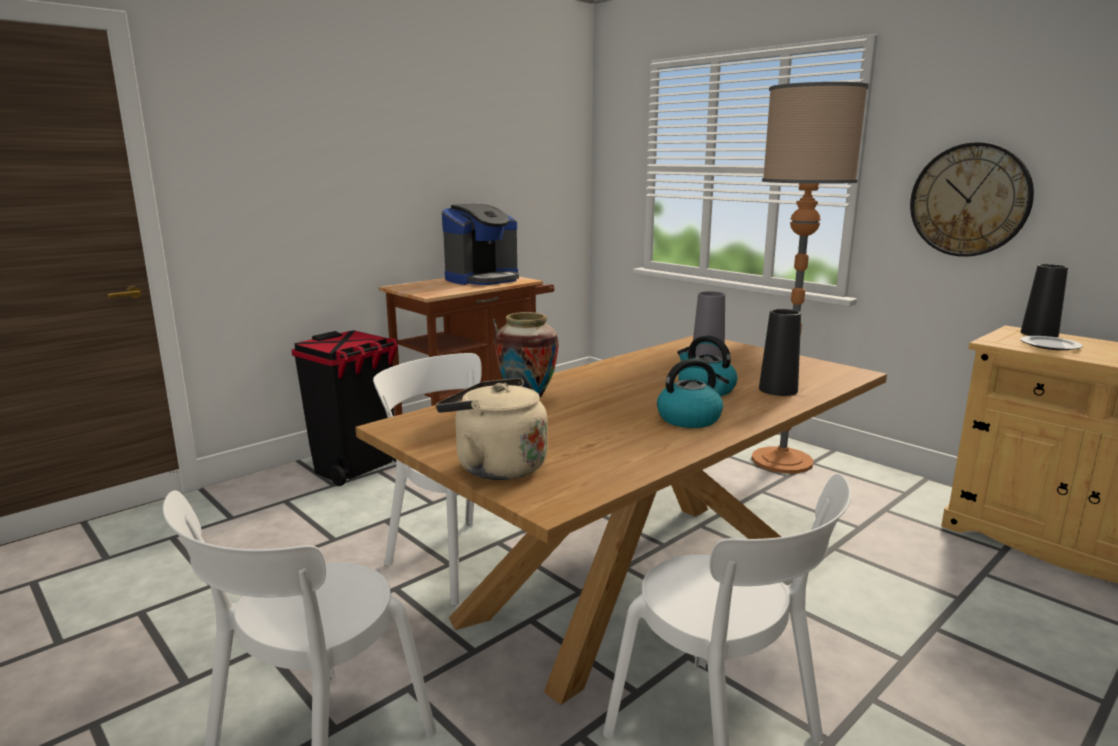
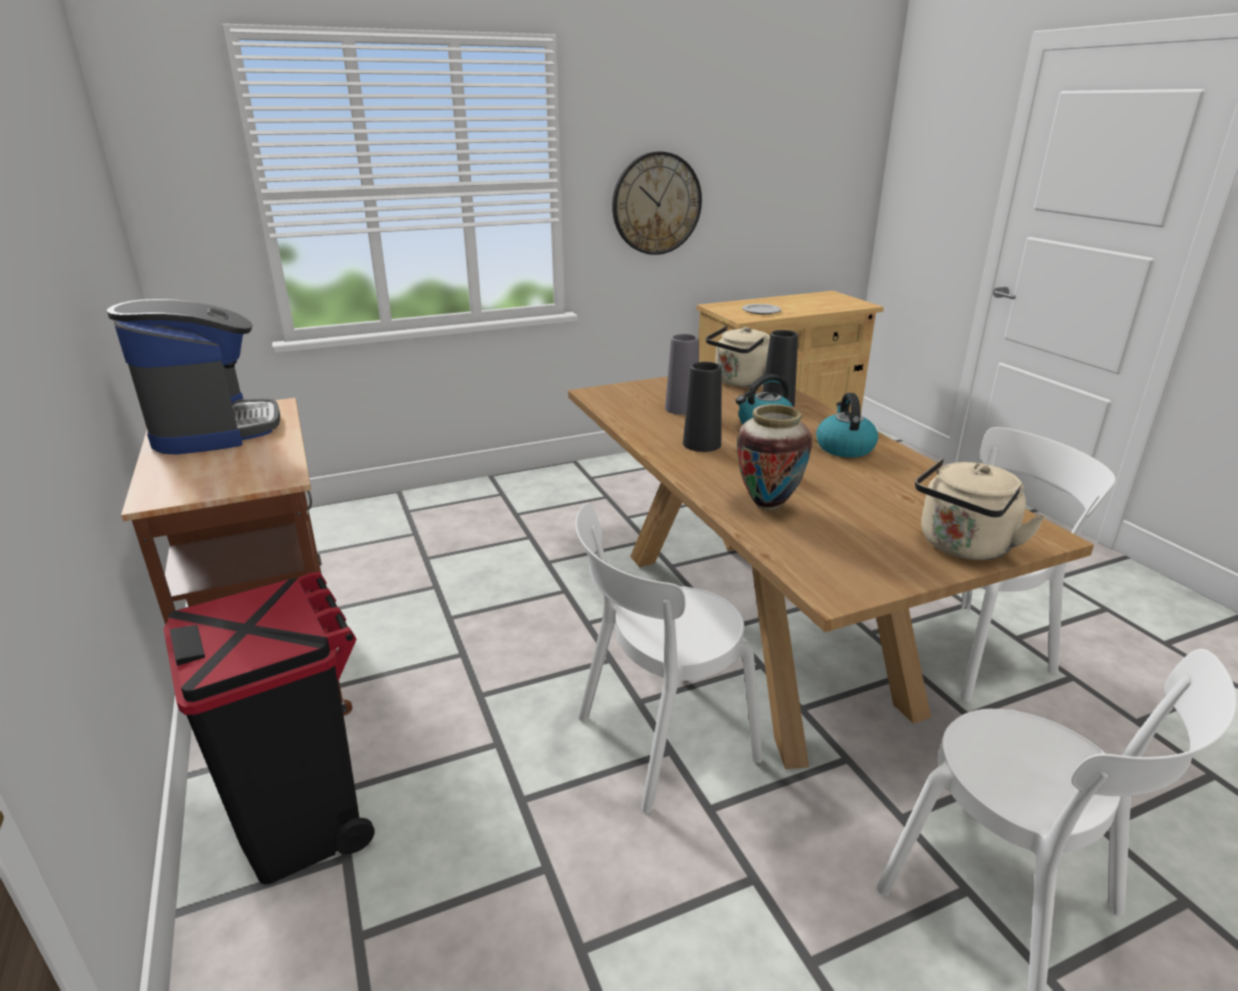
camera: 70 degrees left, 10 degrees up
(782, 461) = (576, 488): floor lamp -> none
(817, 374) = (740, 382): none -> beige kettle
(1039, 334) = (729, 305): black vase -> black vase (702, 444)

